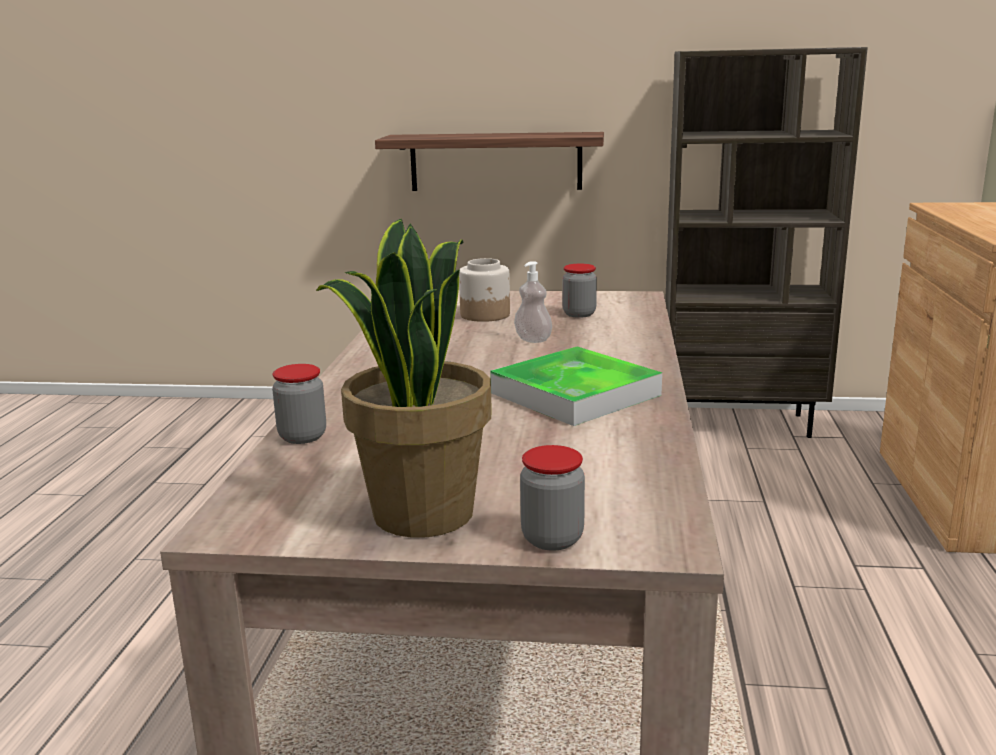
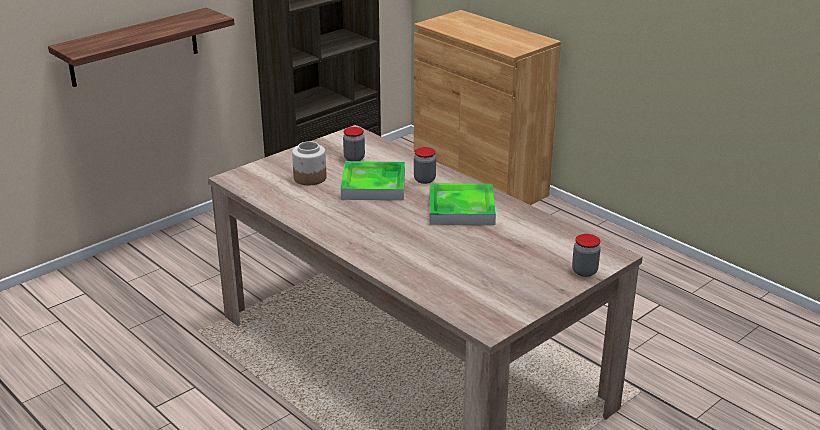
camera: 50 degrees left, 10 degrees up
(302, 437) = (413, 283): jar -> jar (424, 180)
(421, 513) = (531, 286): potted plant -> none
(533, 340) = (373, 185): soap dispenser -> tray

